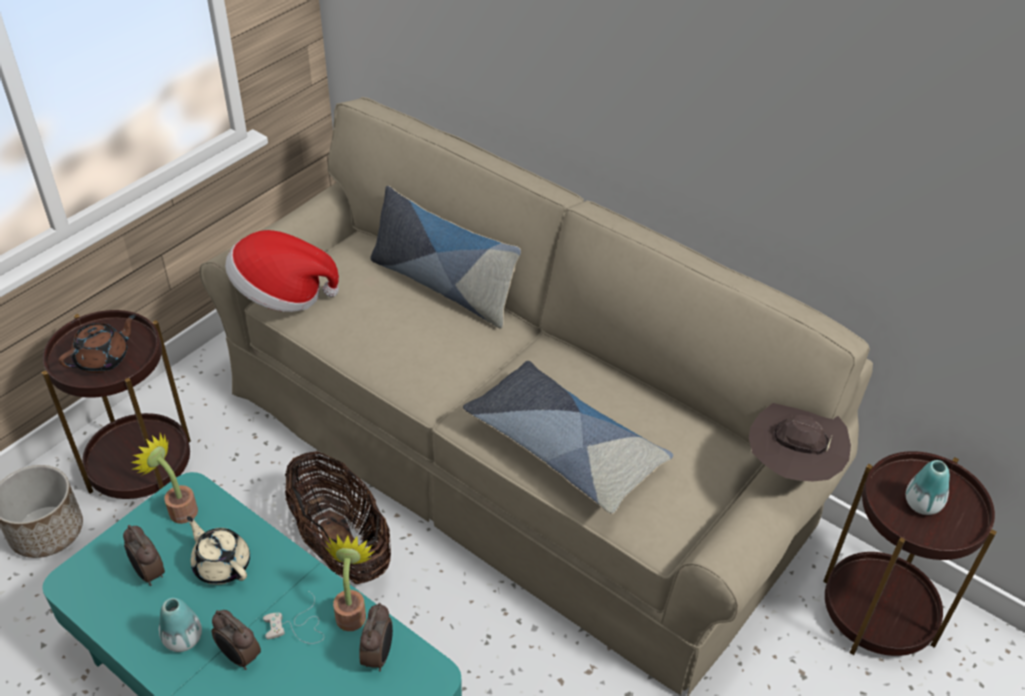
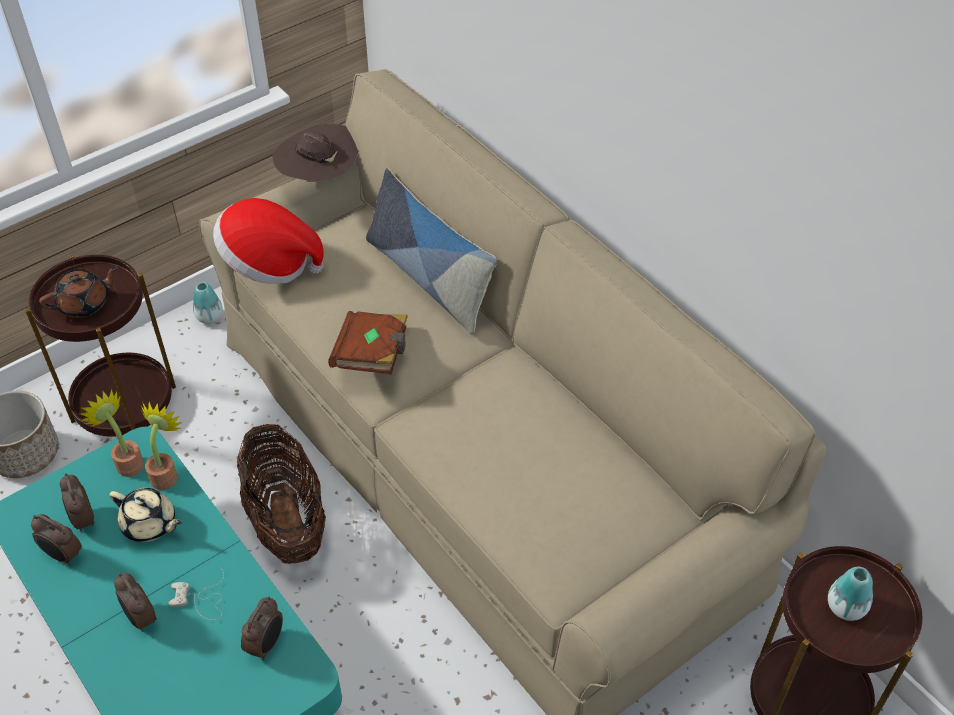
camera: 15 degrees right, 5 degrees up
(137, 612) = (63, 555): none -> alarm clock
(183, 639) = (96, 590): vase -> vase (209, 317)
(221, 564) = (150, 524): beige teapot -> beige teapot turned 150 degrees clockwise
(352, 612) = (255, 596): potted plant -> potted plant (166, 474)
(412, 361) = (372, 355): none -> brown book
(565, 447) = (494, 473): pillow -> none
(791, 468) = (712, 541): brown hat -> brown hat (318, 179)

